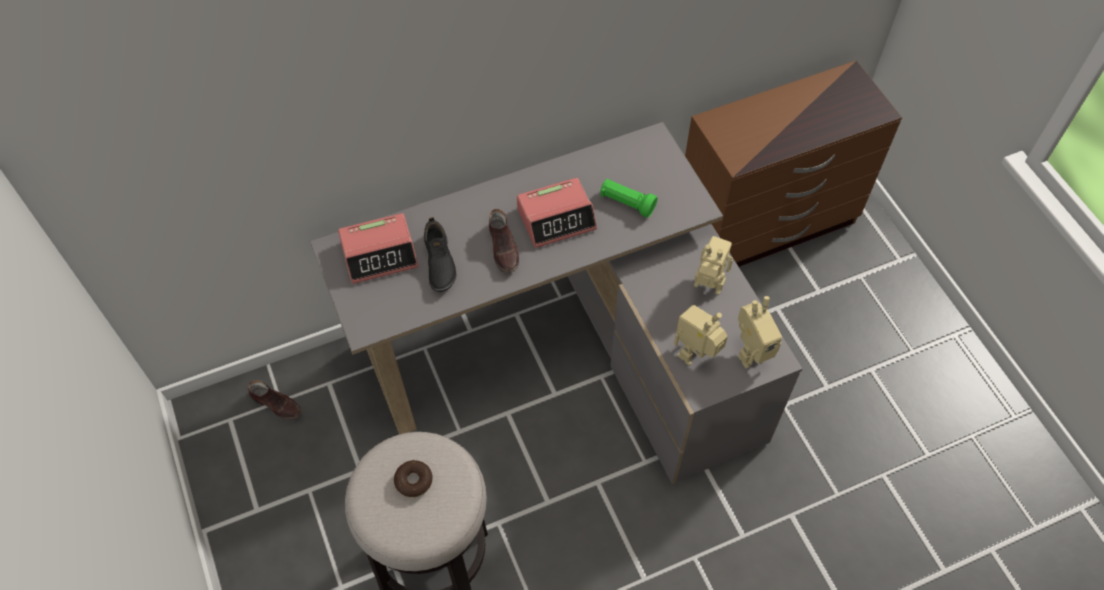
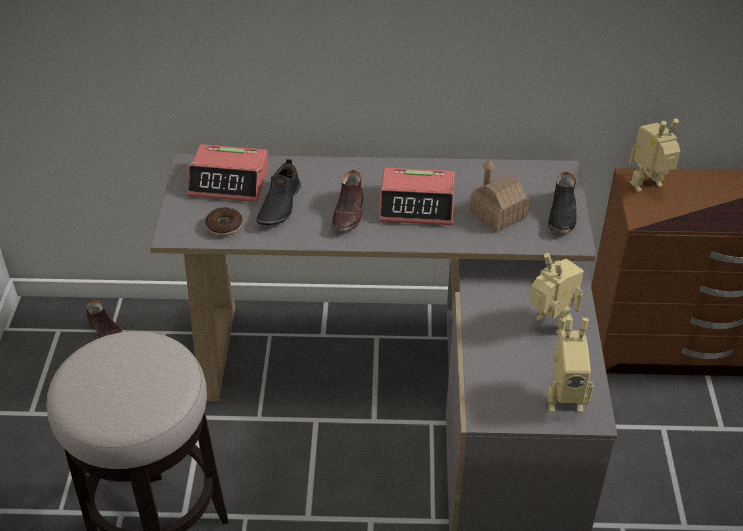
camera: 25 degrees right, 15 degrees down
(414, 481) = (129, 371): donut -> donut (224, 226)
(627, 203) = (497, 214): green flashlight -> toy house
(678, 184) = (562, 215): none -> black shoe
(696, 356) = (500, 381): toy robot -> toy robot (648, 187)

